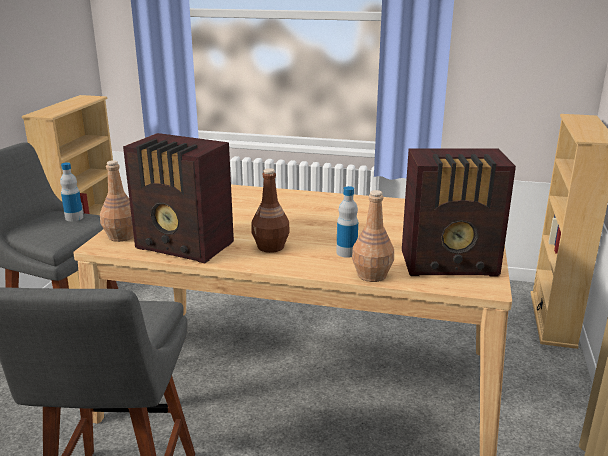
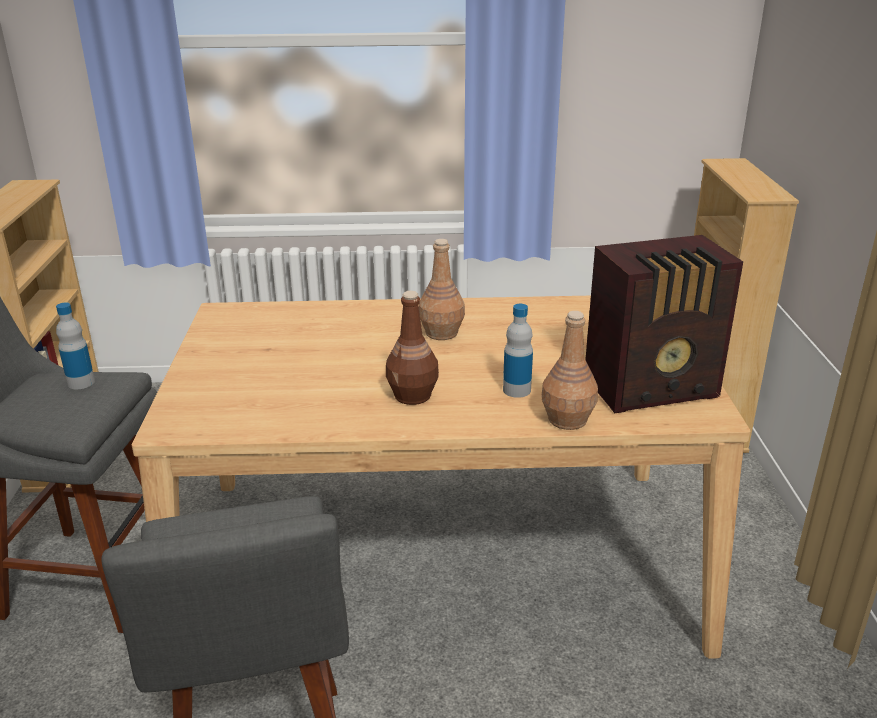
camera: 15 degrees left, 5 degrees up
(121, 236) = (190, 408): brown bottle -> brown bottle (442, 333)
(185, 247) = (294, 412): radio -> none

